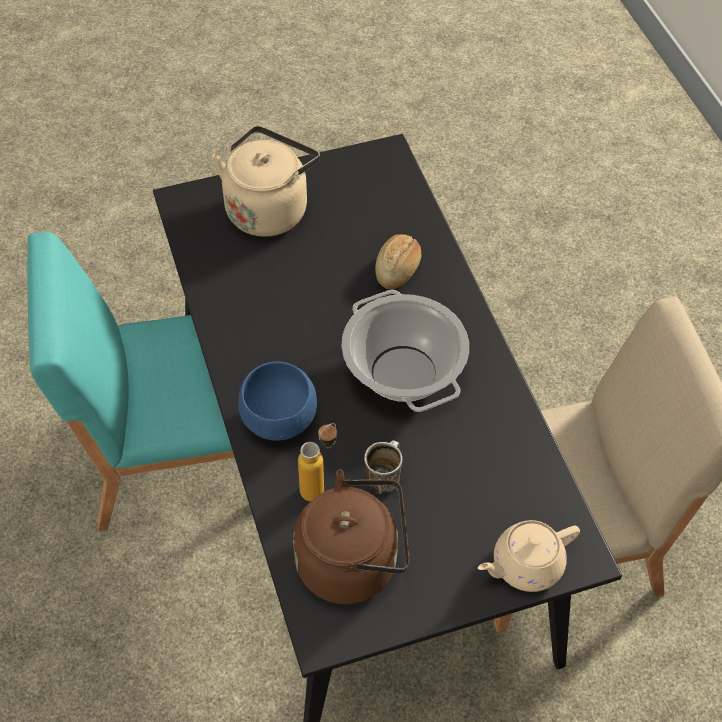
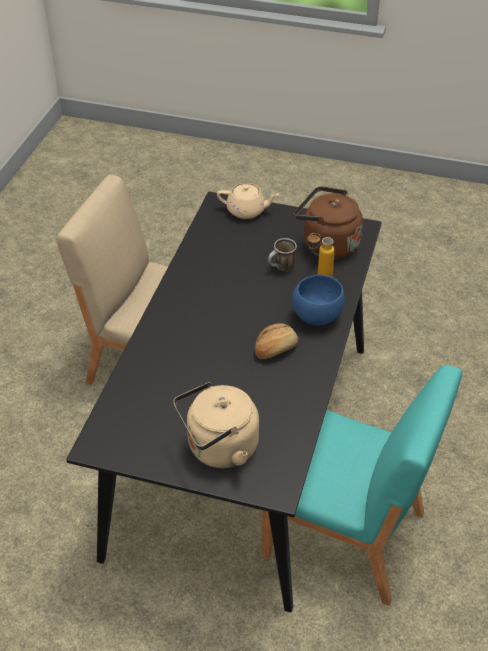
camera: 145 degrees left, 10 degrees down
(398, 269) = (171, 362): bread -> bread (275, 349)
(402, 373) = (226, 307): cooking pot -> none

